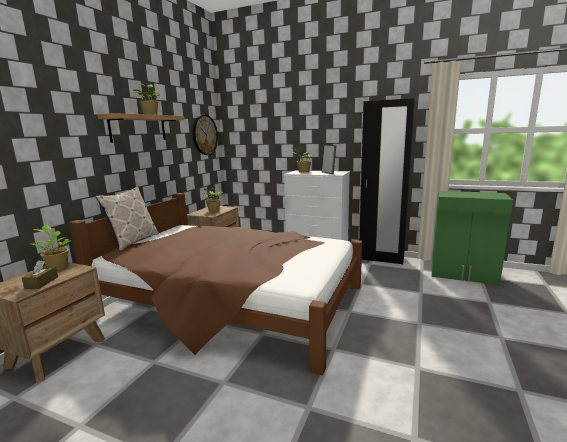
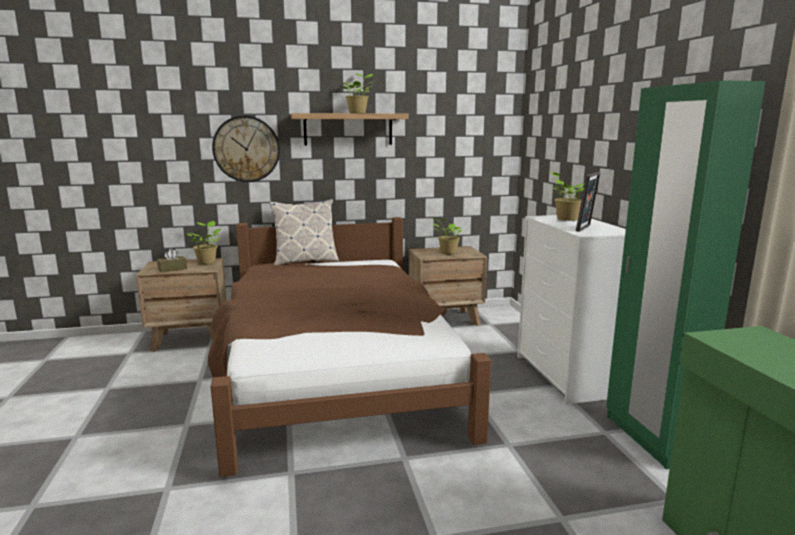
camera: 55 degrees right, 0 degrees up
(205, 135) = (478, 139): wall clock -> wall clock (246, 149)
(381, 259) = (649, 438): black wardrobe -> green wardrobe

